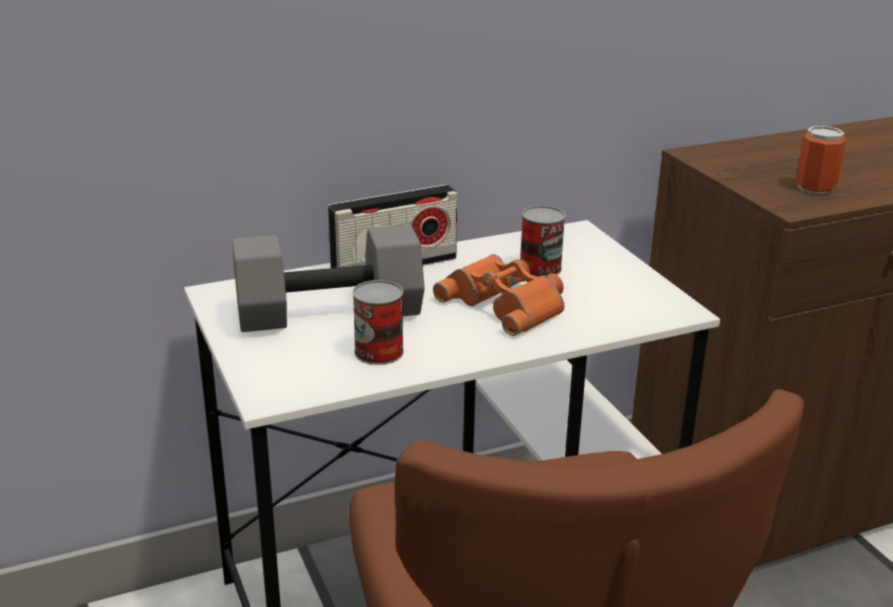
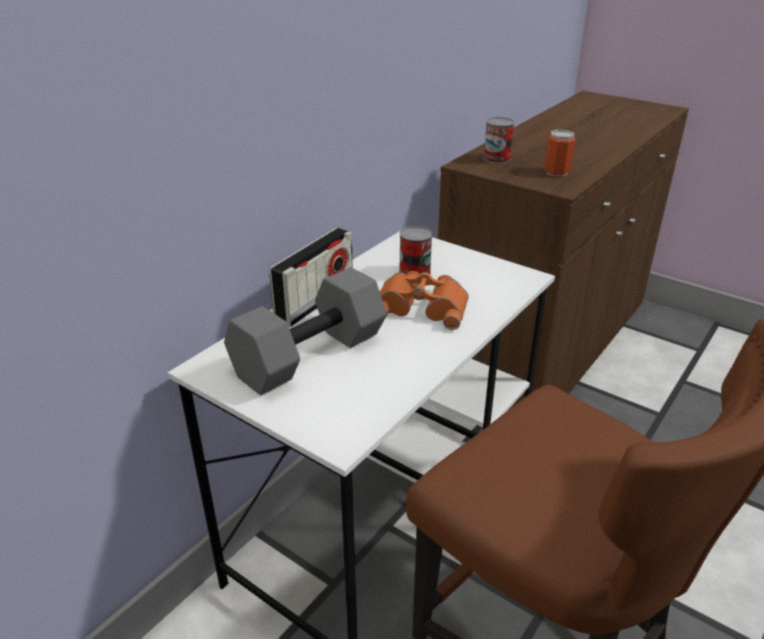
camera: 30 degrees left, 5 degrees up
(379, 352) = (379, 374): can -> can (496, 158)

